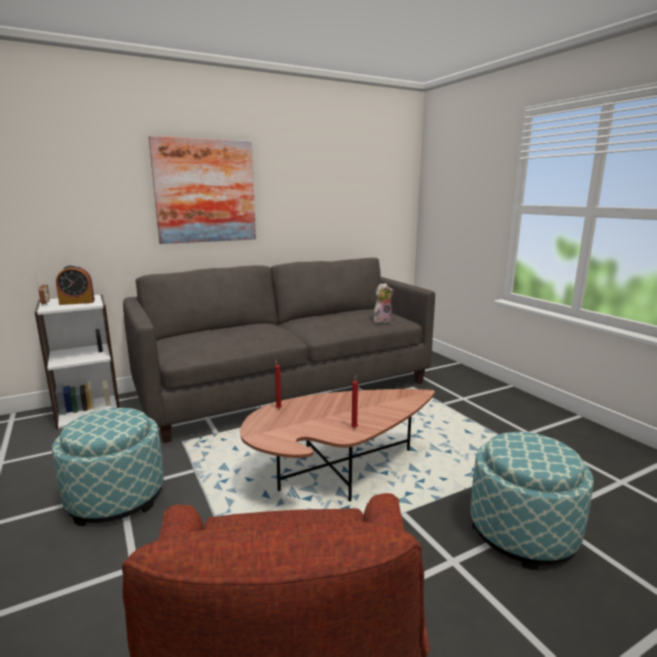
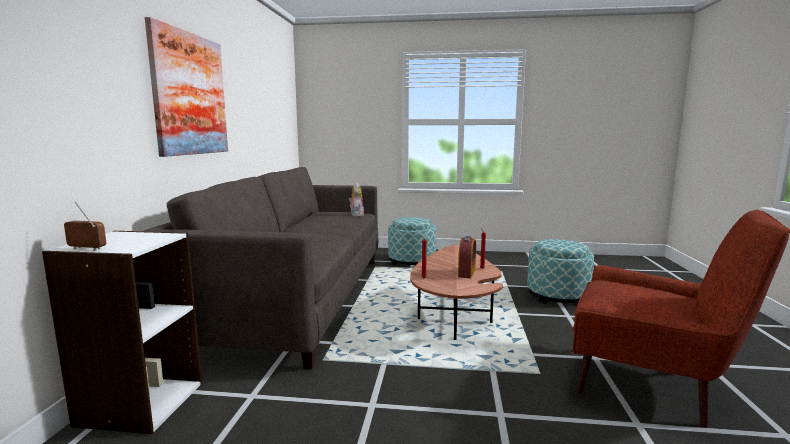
camera: 55 degrees left, 5 degrees down
(77, 302) = (132, 239): alarm clock -> alarm clock (466, 273)
(116, 497) = (384, 409): ottoman -> ottoman (411, 261)

